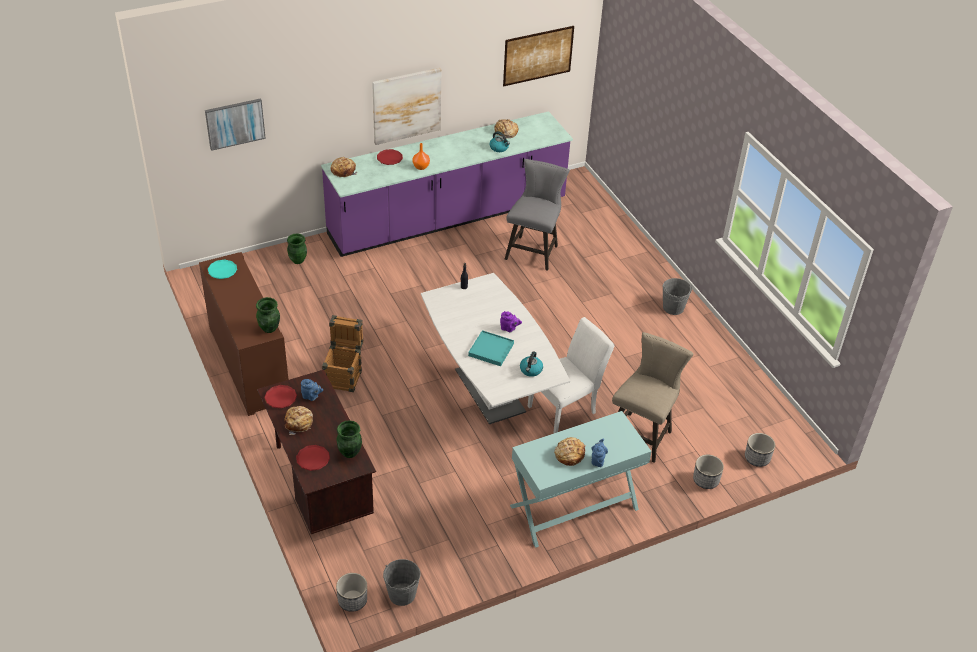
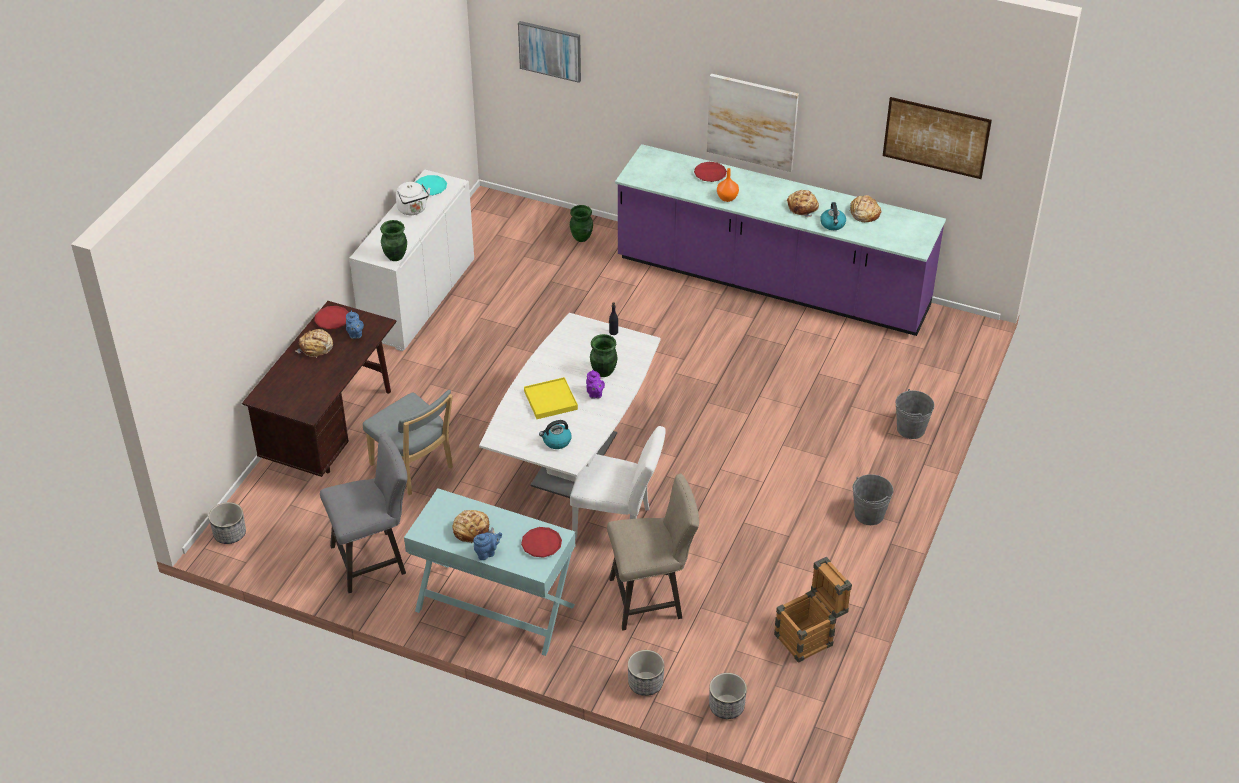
camera: 50 degrees right, 0 degrees up
(233, 292) = (413, 210): none -> white kettle
(249, 364) = (418, 299): brown cabinet -> white cabinet
(313, 459) = (284, 382): red plate -> red plate (541, 544)
(343, 170) = (652, 161): bread -> bread (803, 207)
(344, 375) = (477, 360): crate -> crate (809, 637)
(350, 453) = (316, 397): green vase -> green vase (603, 372)
(402, 594) = (268, 559): grey bucket -> grey bucket (910, 429)
(406, 467) = (414, 468): none -> grey chair
(491, 350) = (550, 400): turquoise tray -> yellow tray
(533, 250) = (810, 366): grey stool -> grey stool (374, 559)

